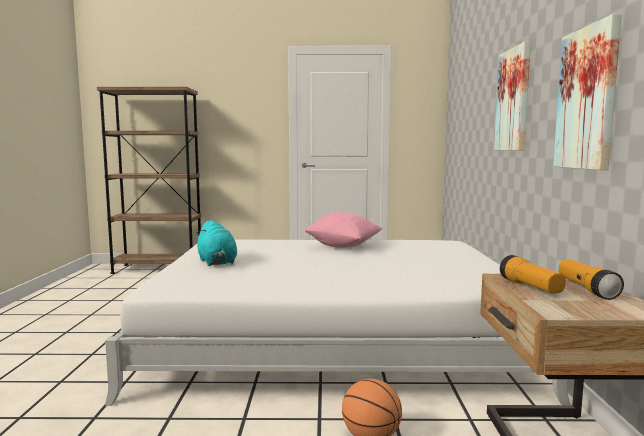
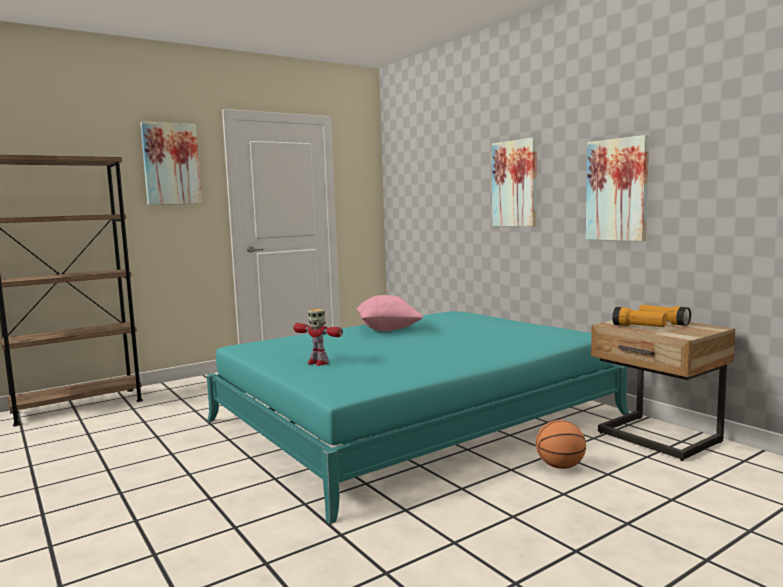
camera: 35 degrees left, 0 degrees up
(217, 262) = (317, 363): turquoise plush toy -> toy robot
(243, 93) = (171, 164): none -> picture
(333, 337) = (414, 417): white bed -> turquoise bed

